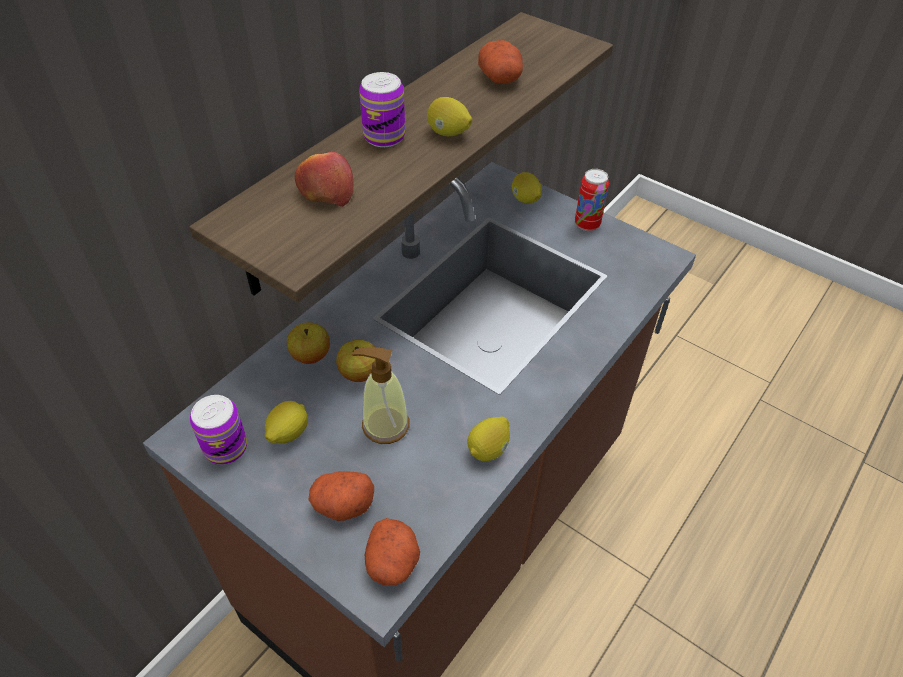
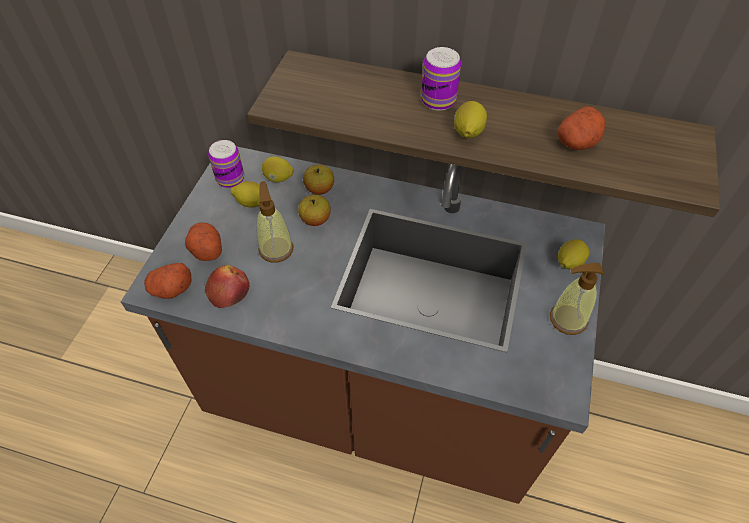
camera: 70 degrees right, 5 degrees up
(326, 191) = (353, 93): apple -> apple (229, 290)
(488, 449) = (276, 315): lemon -> lemon (278, 178)
(587, 224) = (567, 319): can -> soap dispenser

